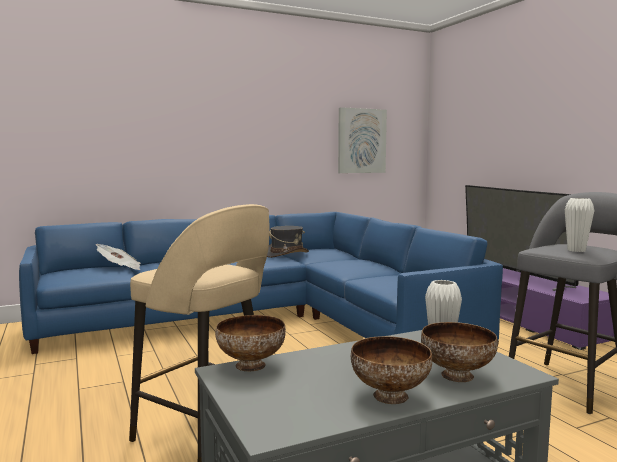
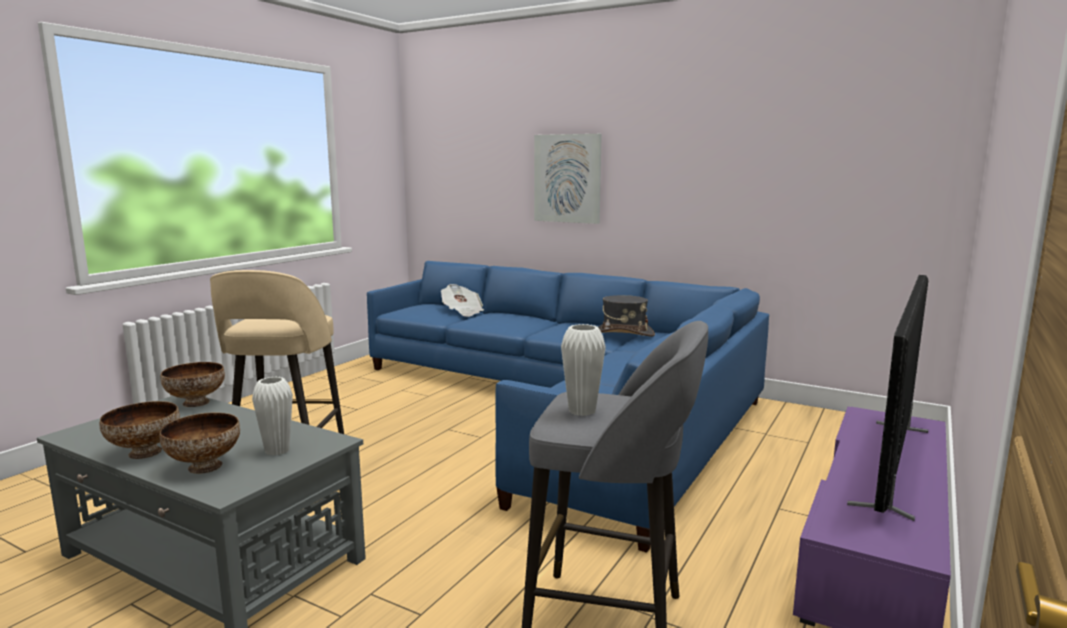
camera: 55 degrees right, 5 degrees up
(361, 141) = (822, 179): picture -> picture (567, 178)

